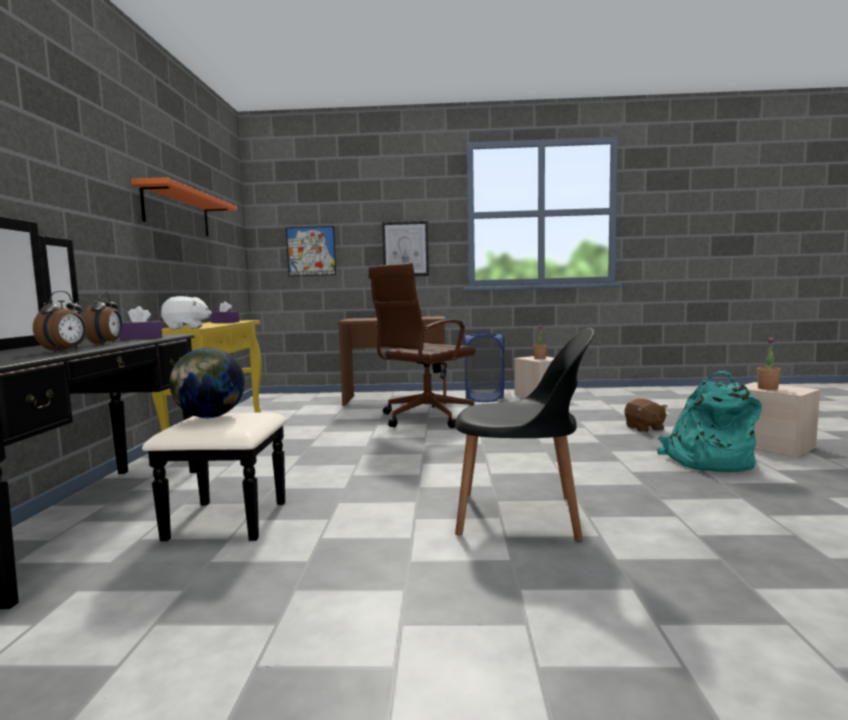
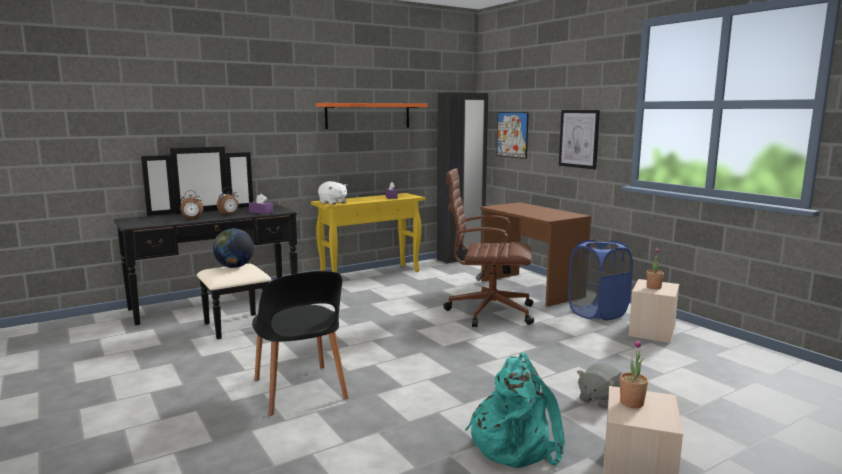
camera: 55 degrees right, 5 degrees up
(263, 399) = (460, 258): none -> black wardrobe
(644, 428) = (599, 399): brown plush toy -> grey plush toy

